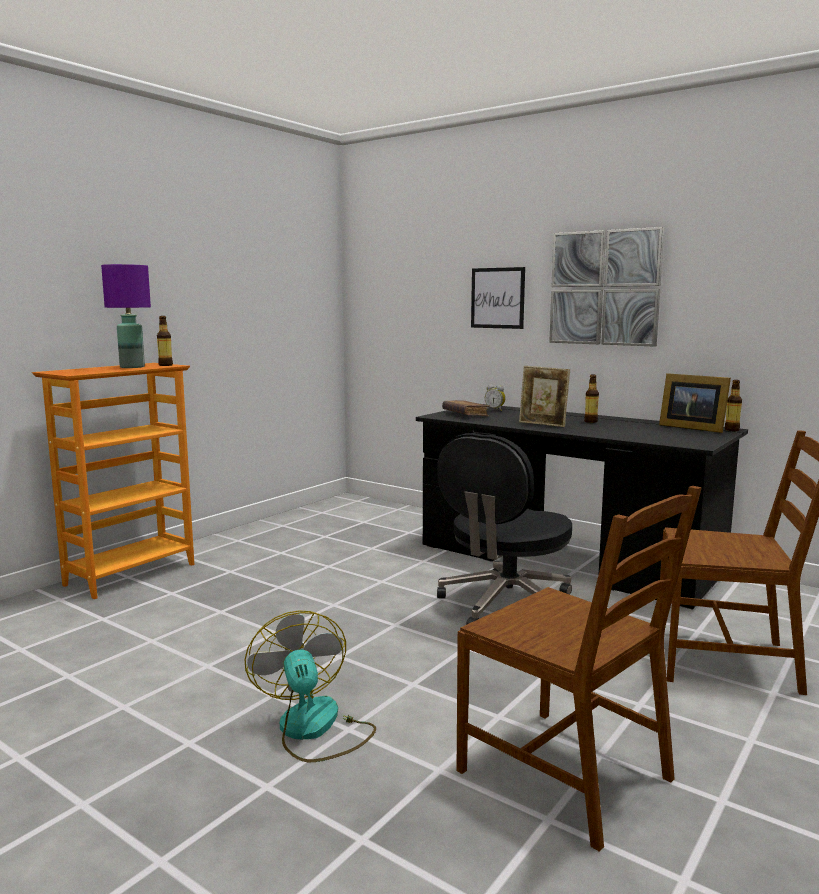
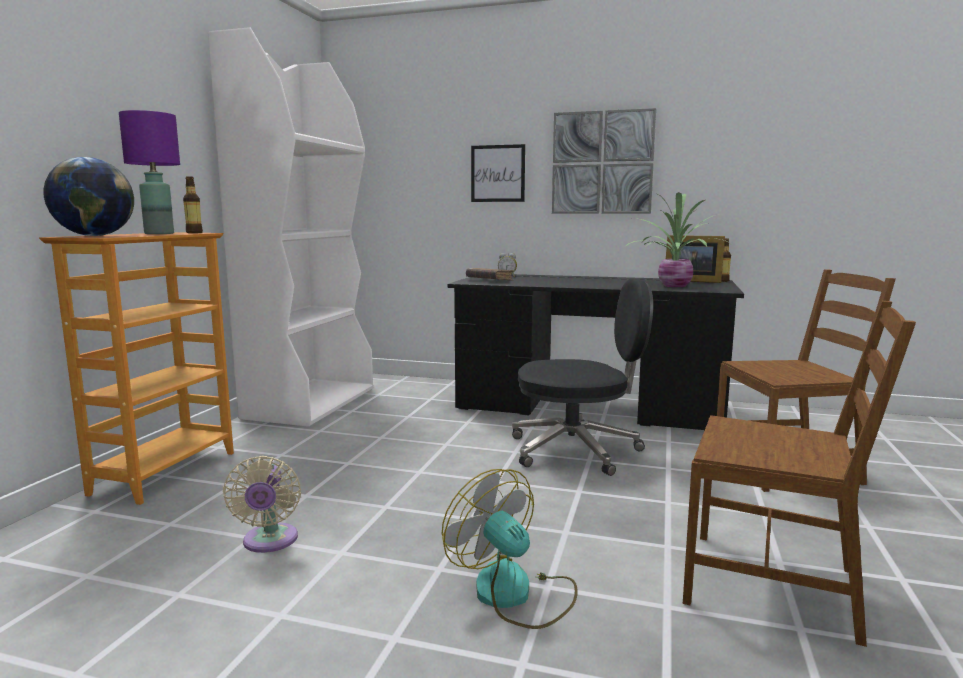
camera: 20 degrees left, 0 degrees up
(73, 371) = (94, 236): none -> globe
(161, 647) = (269, 542): none -> beige fan
(295, 523) = (310, 402): none -> white bookcase
(505, 605) = (577, 450): black office chair -> black office chair turned 105 degrees counterclockwise
(543, 424) = (572, 284): picture frame -> none
(590, 421) = (605, 280): bottle -> none
(650, 434) = (672, 286): none -> potted plant

